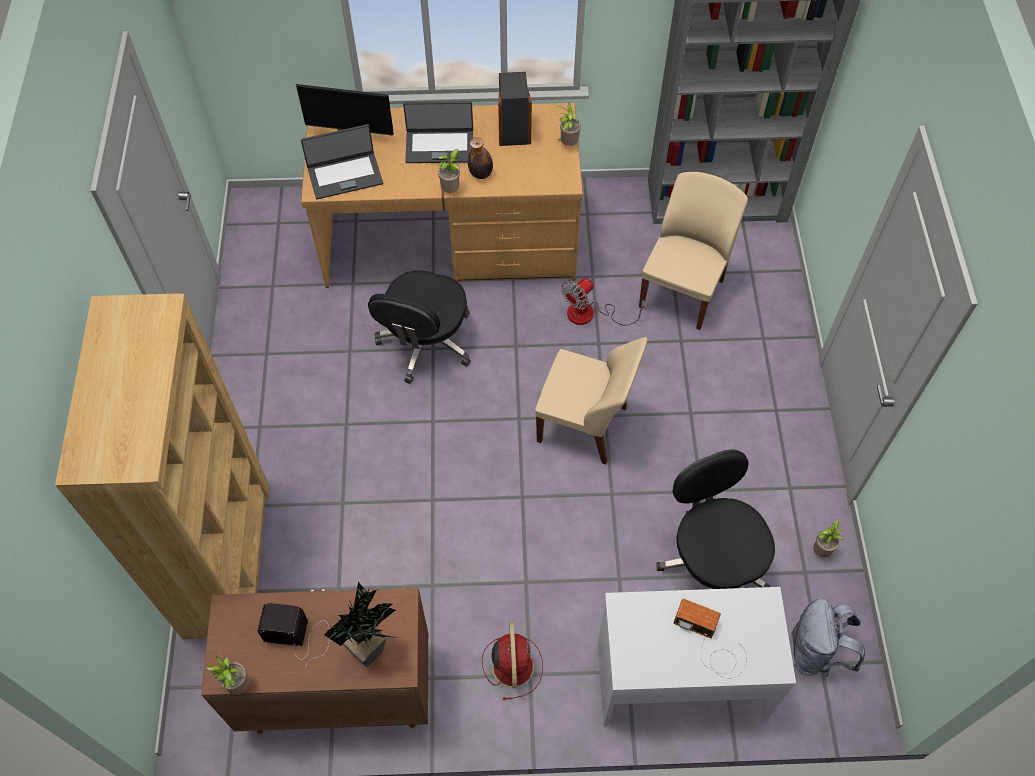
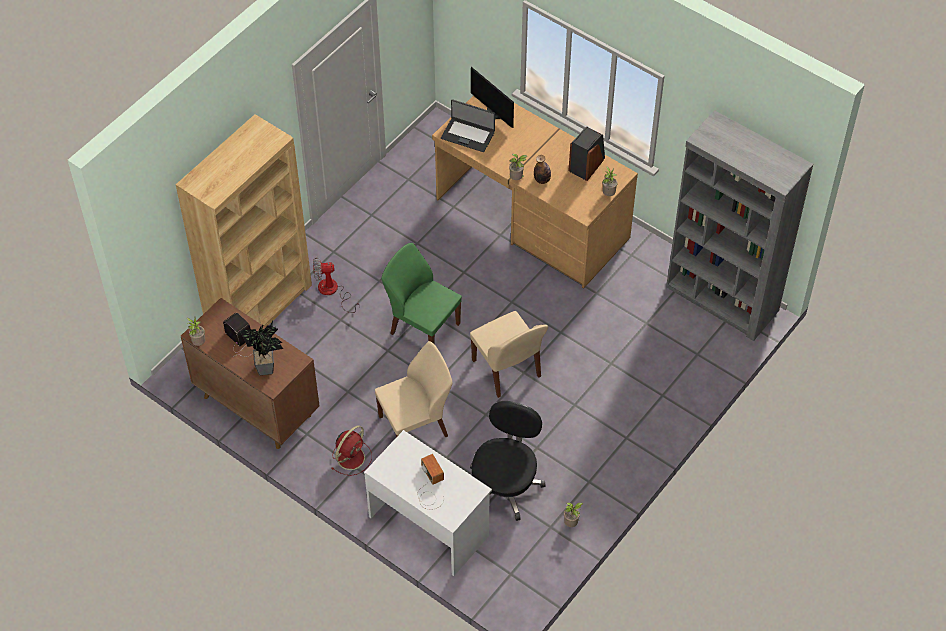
camera: 40 degrees right, 5 degrees down
(425, 343) = (462, 266): black office chair -> none
(439, 146) = (535, 150): laptop -> none
(448, 443) = (423, 327): none -> green chair
(590, 314) = (572, 313): fan -> fan (333, 292)
(682, 291) = (641, 337): beige chair -> beige chair (415, 425)
(815, 652) = (513, 566): grey backpack -> none

